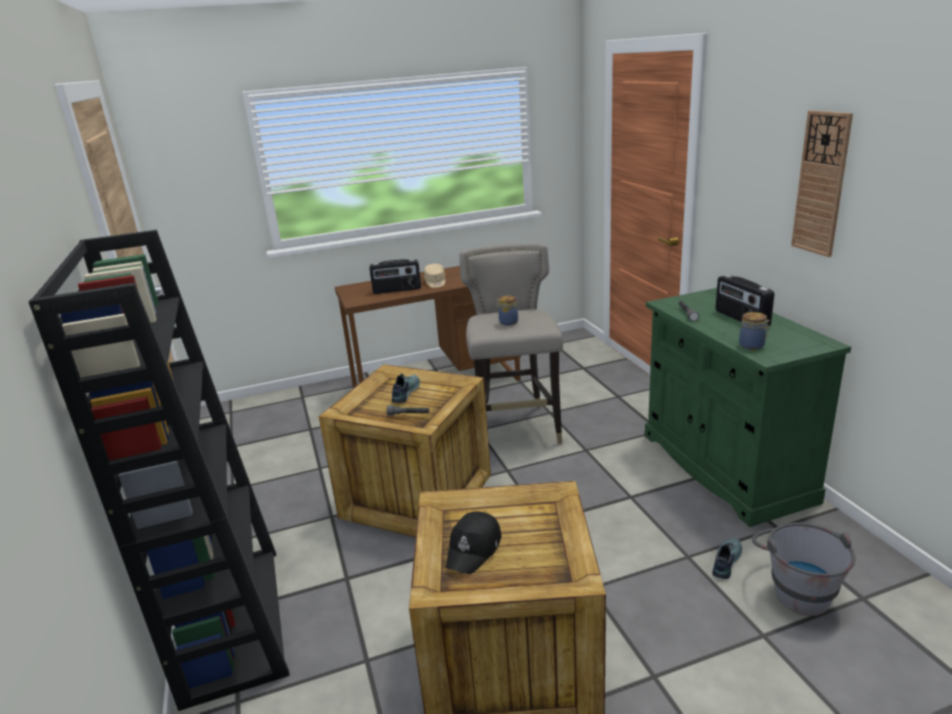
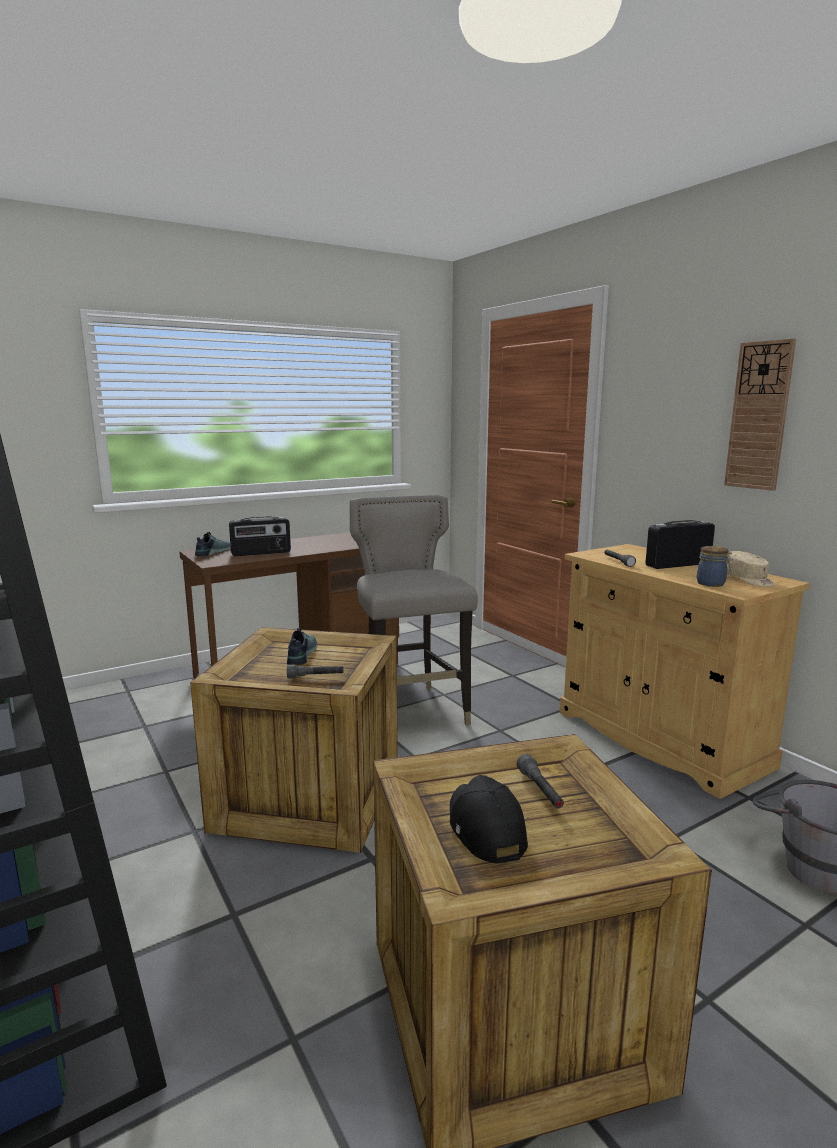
camera: 15 degrees left, 10 degrees down
(435, 282) = (305, 547): beige cap -> beige cap (748, 580)
(474, 549) = (484, 828): black cap -> black cap turned 150 degrees clockwise
(507, 322) = (410, 578): jar -> none
(526, 524) = (540, 790): none -> grey flashlight
(724, 467) = (659, 738): green cabinet -> beige cabinet
(725, 561) = (714, 840): shoe -> shoe (212, 552)
(741, 319) = (677, 564): radio -> radio turned 105 degrees clockwise

